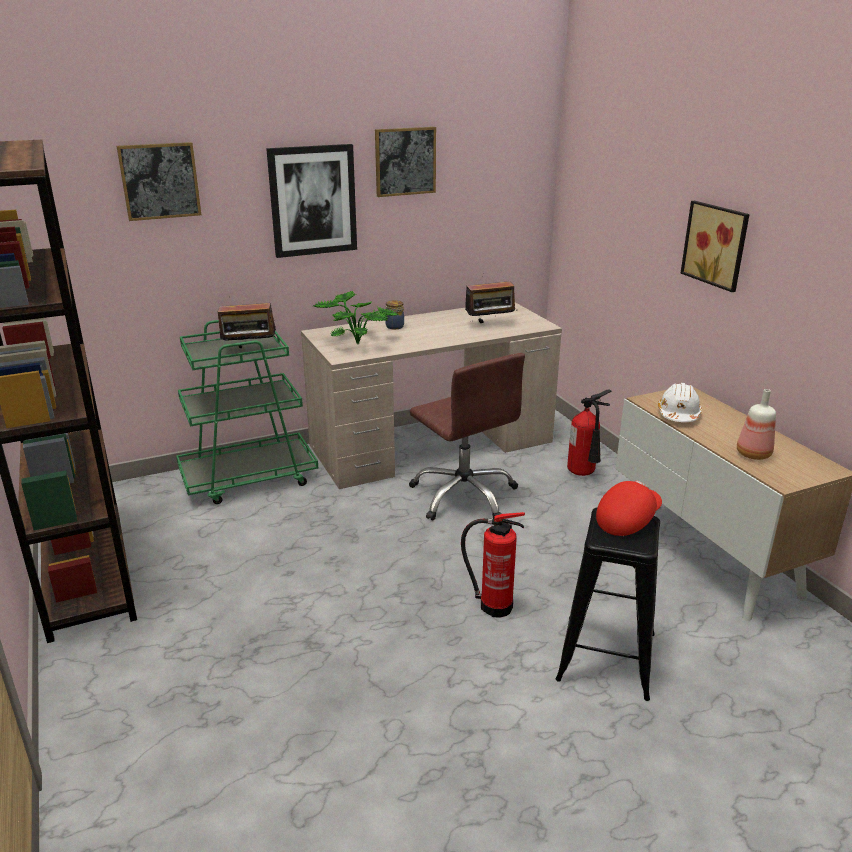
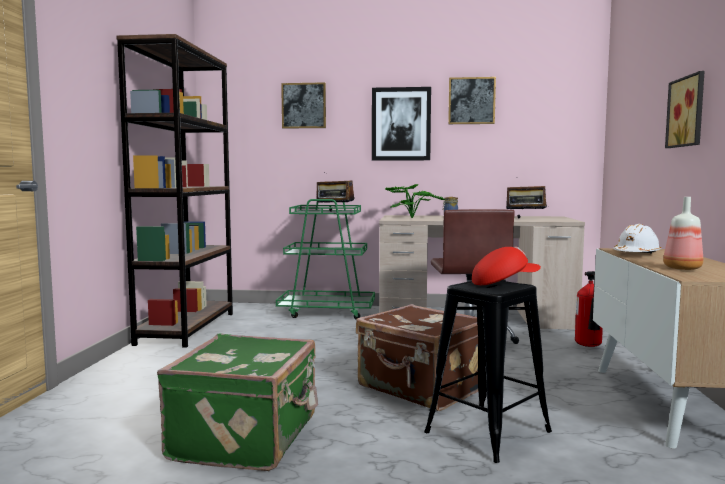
camera: 30 degrees right, 20 degrees down
(400, 766) = (247, 438): none -> green suitcase
(493, 605) = (422, 388): fire extinguisher -> brown suitcase

